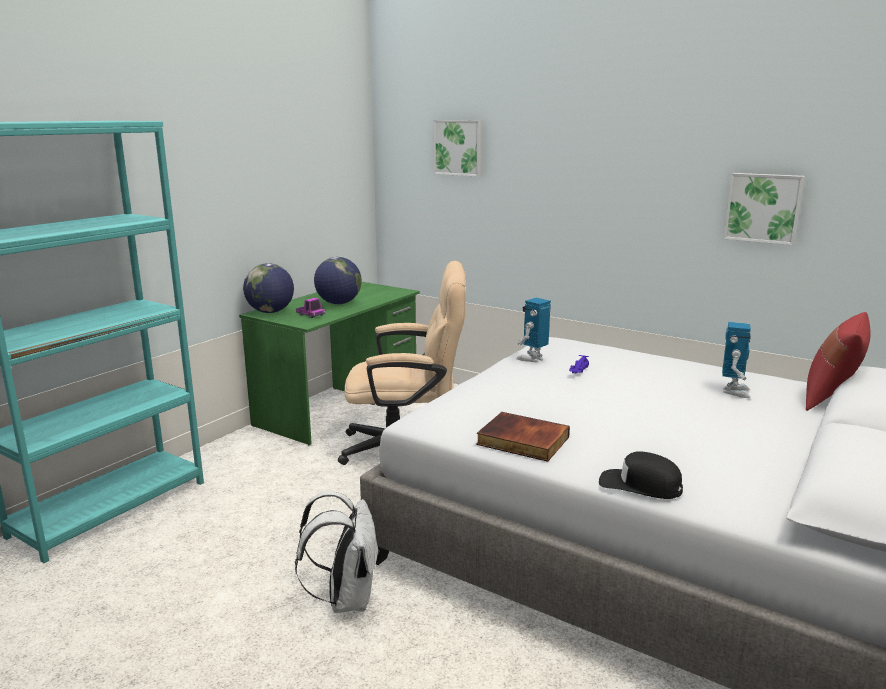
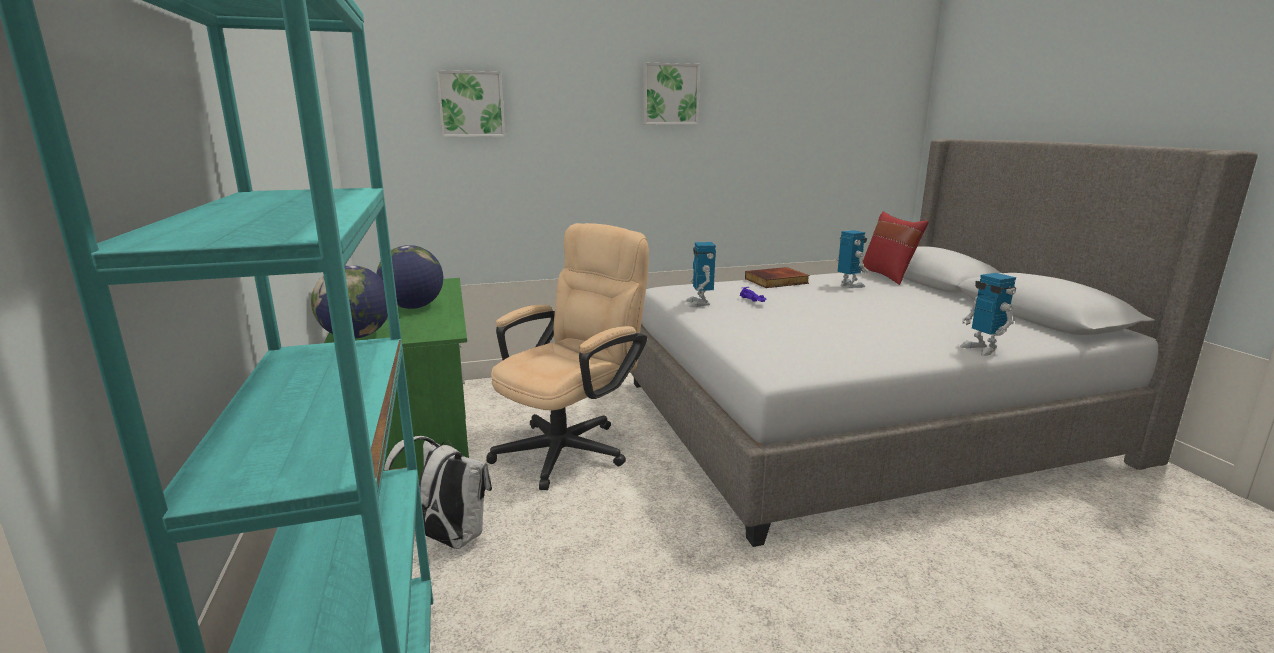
camera: 50 degrees left, 0 degrees up
(310, 315) = (421, 325): toy truck -> none
(346, 598) = (802, 586): white backpack -> white backpack (447, 539)
(522, 441) = (869, 354): book -> book (776, 281)
(640, 485) = (982, 349): black cap -> toy robot
(763, 208) = (772, 147): picture -> picture (670, 94)

